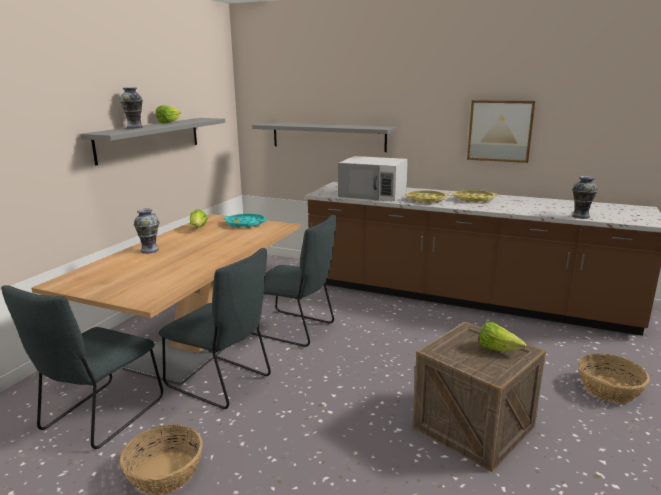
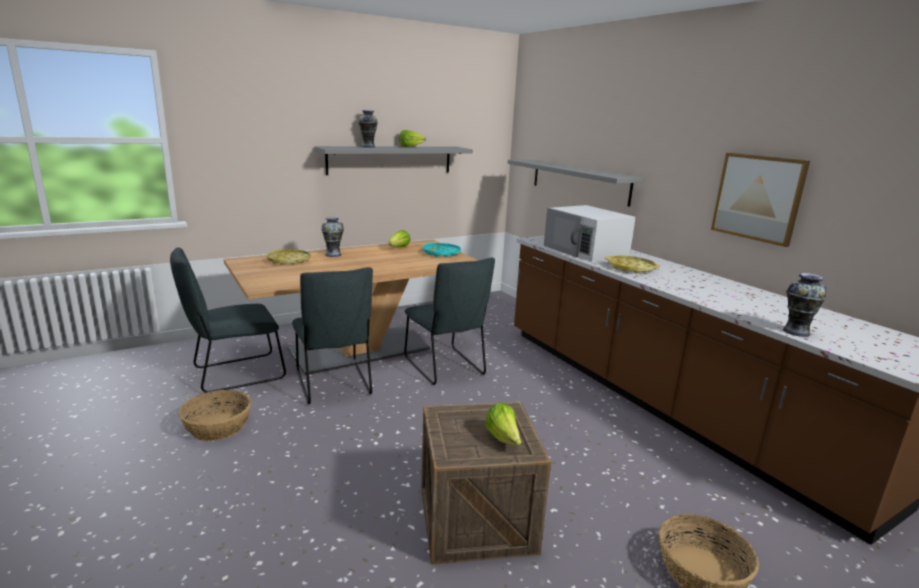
camera: 35 degrees right, 0 degrees up
(474, 199) = (691, 280): yellow tray -> yellow tray (289, 261)

